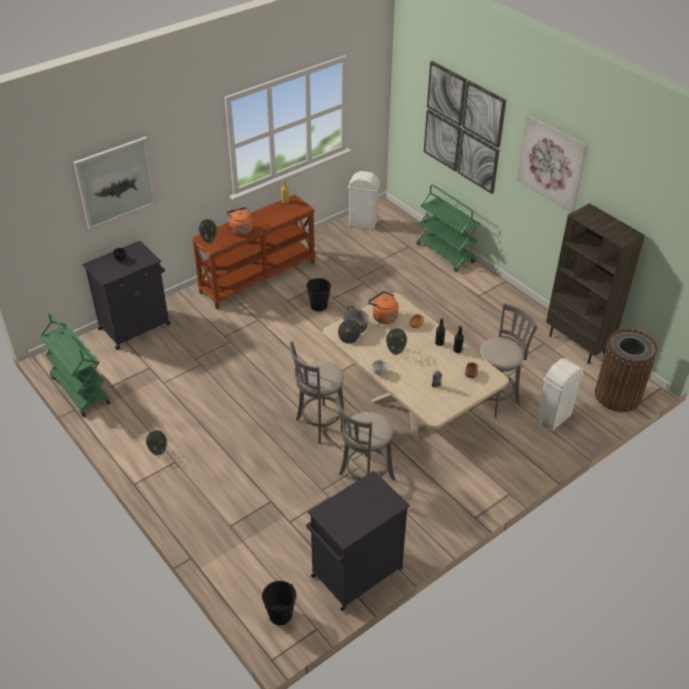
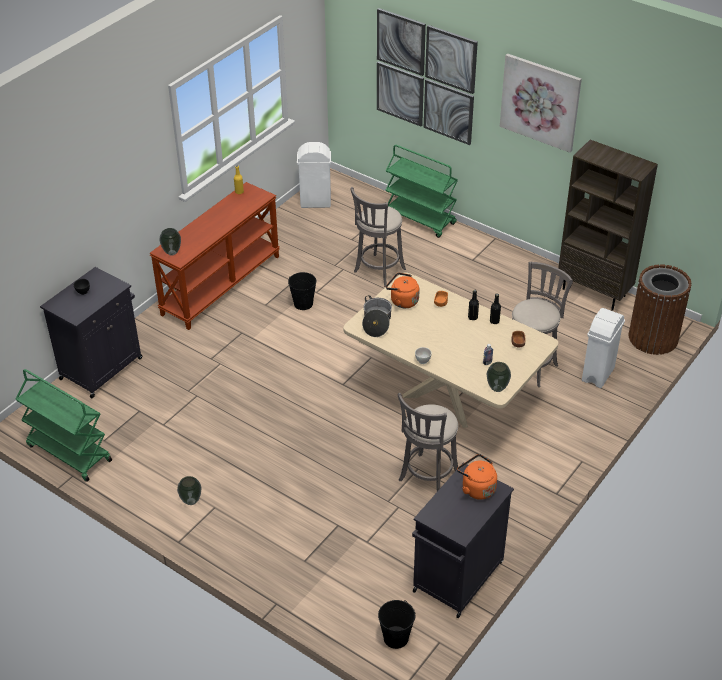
camera: 15 degrees left, 0 degrees up
(116, 182) = (69, 204): picture -> none
(240, 229) = (202, 233): orange kettle -> orange kettle (476, 488)
(319, 425) = (356, 433): grey stool -> grey stool (378, 272)
(396, 351) = (431, 335): vase -> vase (497, 388)

